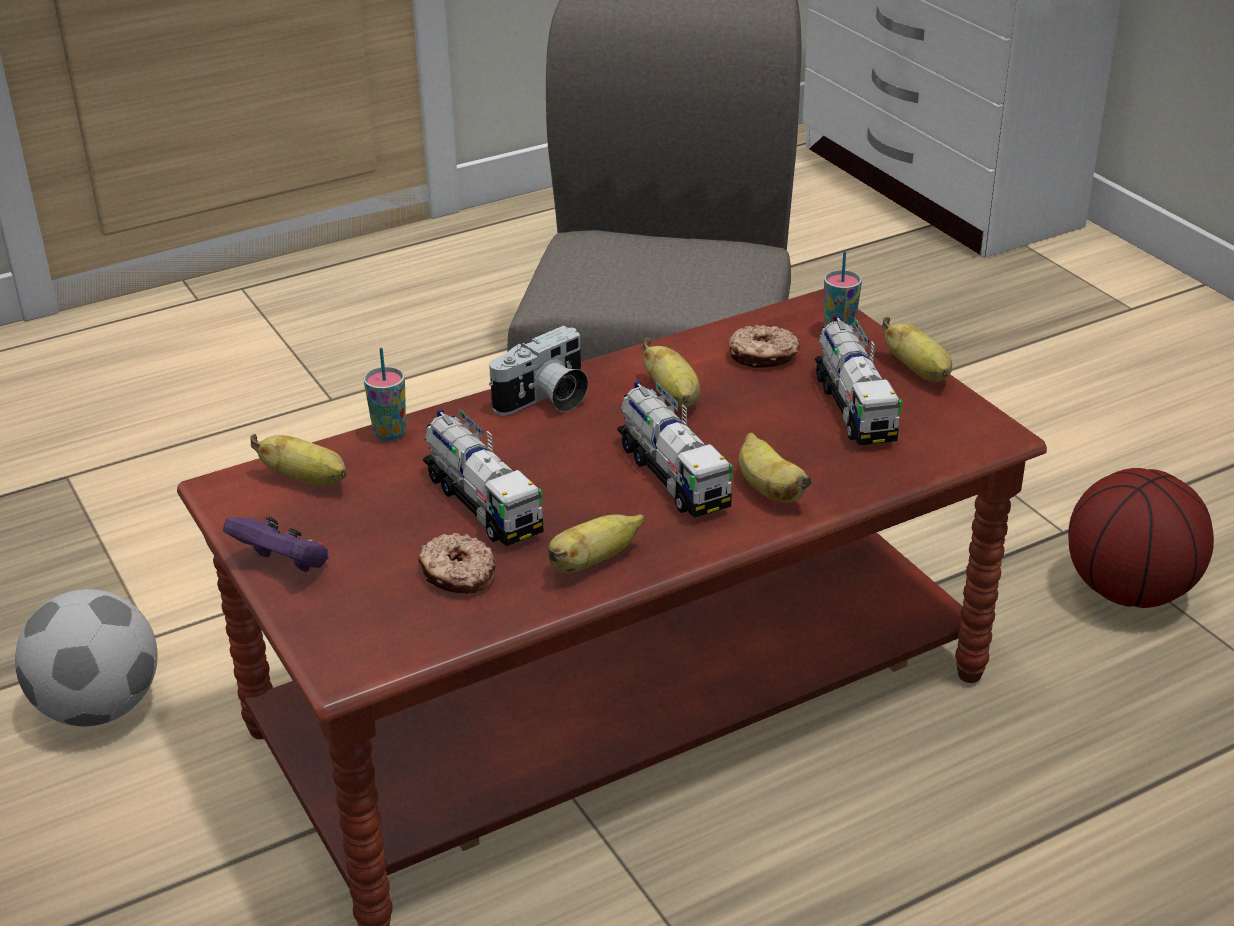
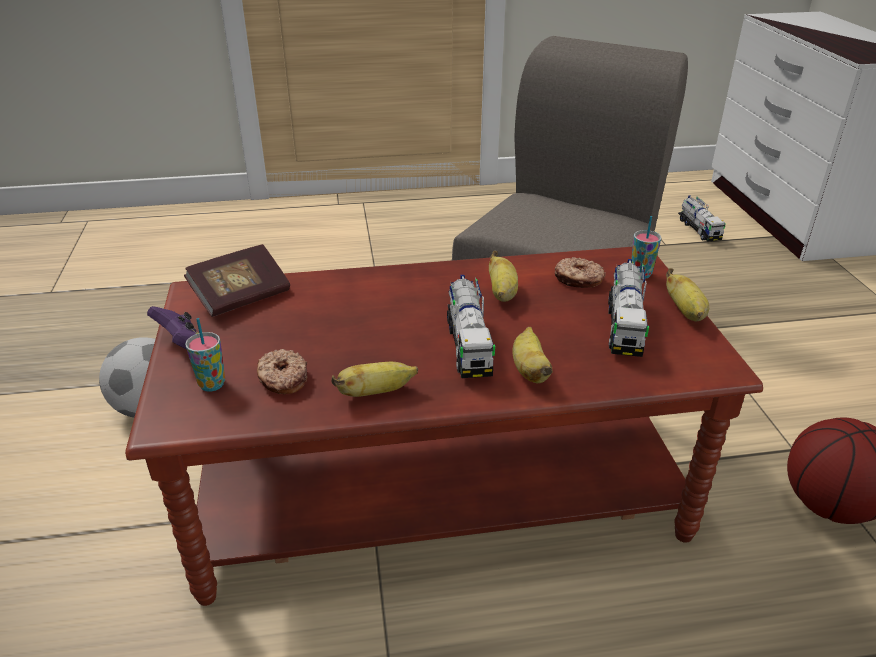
camera: 20 degrees right, 0 degrees up
(307, 480) = (241, 296): banana -> book
(390, 433) = (310, 279): cup -> cup (212, 384)
(482, 504) = (332, 335): toy truck -> toy truck (698, 229)
(545, 401) = (418, 279): camera -> none

